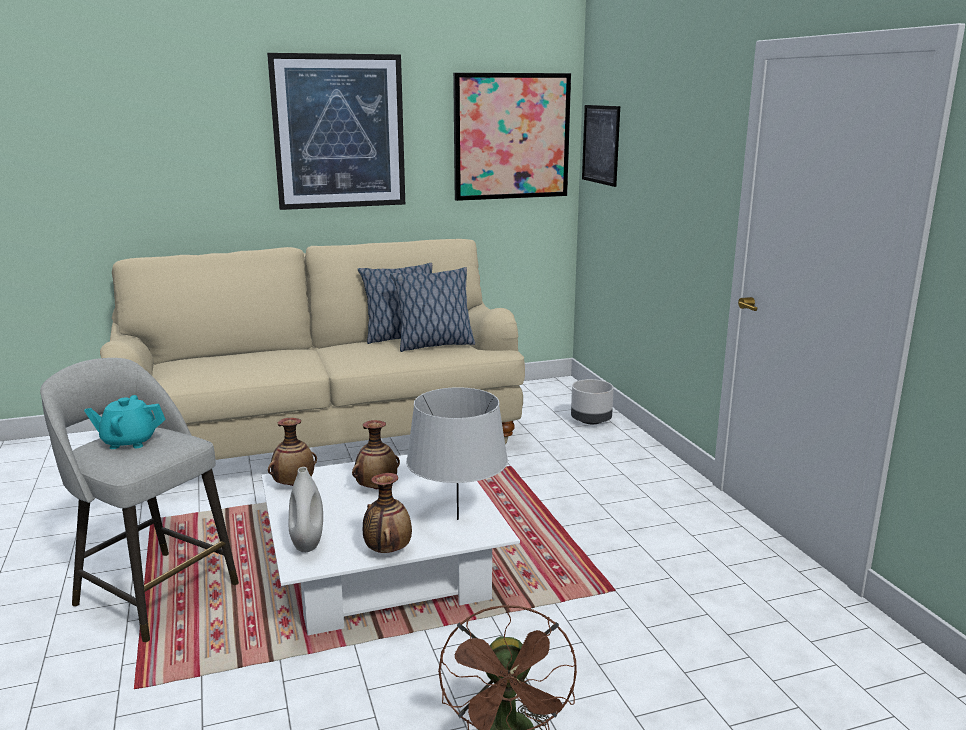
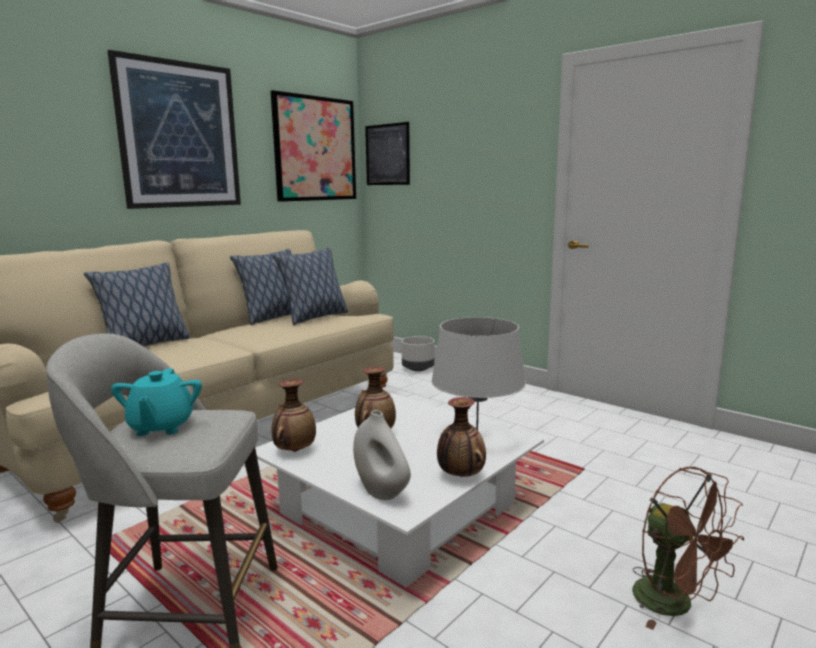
camera: 30 degrees left, 5 degrees down
(129, 442) = (161, 427): turquoise teapot -> turquoise teapot turned 60 degrees counterclockwise
(255, 351) = (145, 345): none -> pillow

